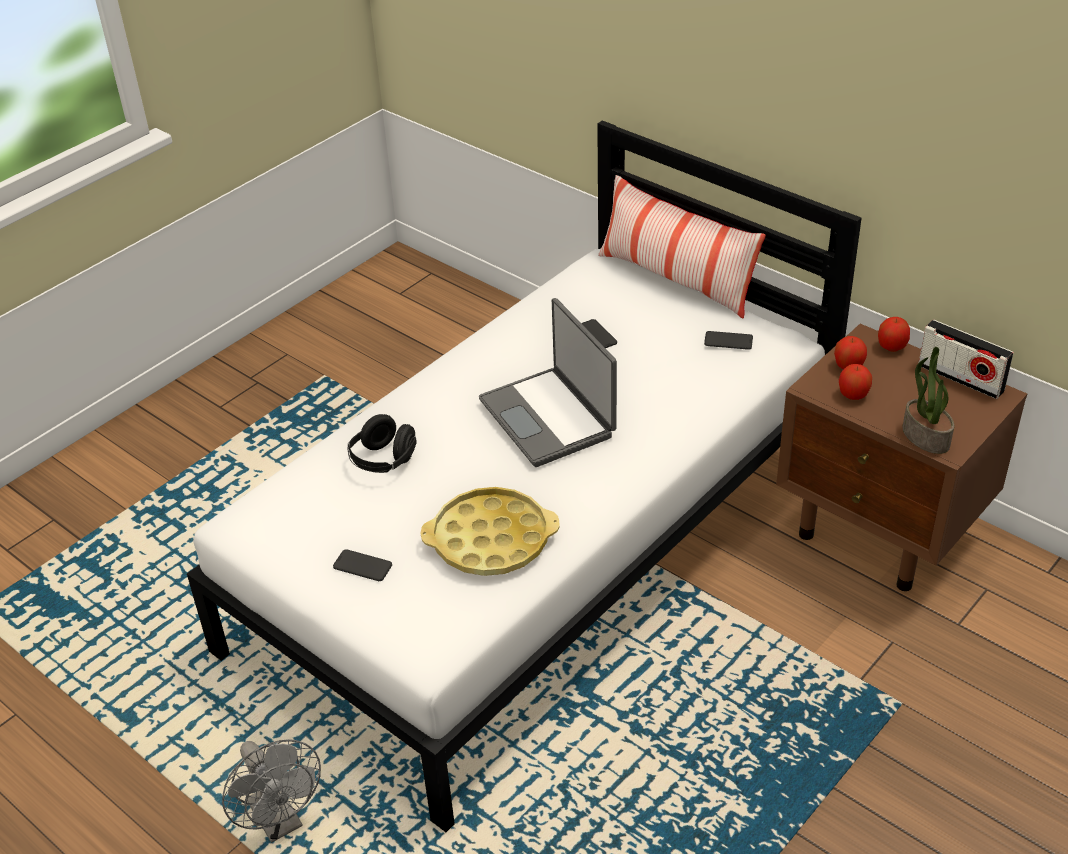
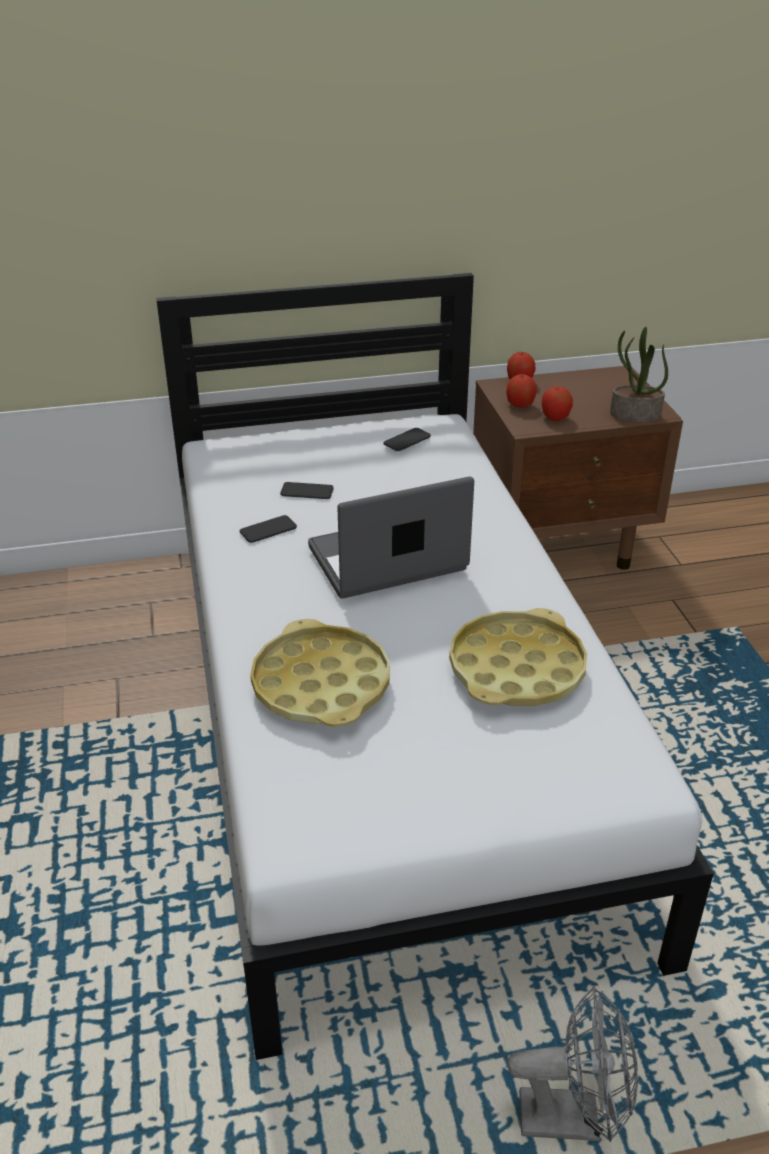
camera: 55 degrees left, 5 degrees down
(362, 566) = (466, 771): phone -> phone (268, 530)
(383, 461) = (321, 684): black headphones -> yellow tray
(549, 417) = (388, 561): laptop -> laptop turned 150 degrees clockwise
(676, 280) = (291, 428): pillow -> none
(960, 378) = (586, 376): radio -> none

